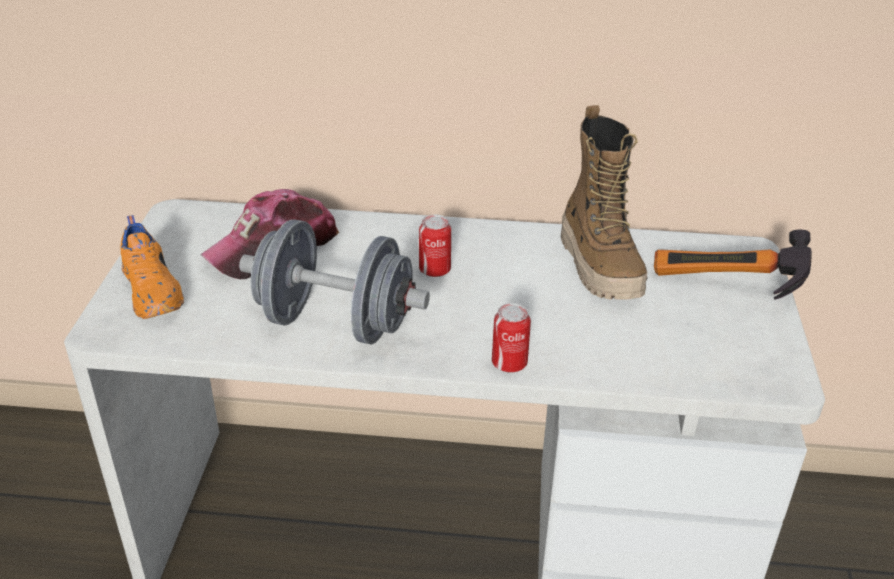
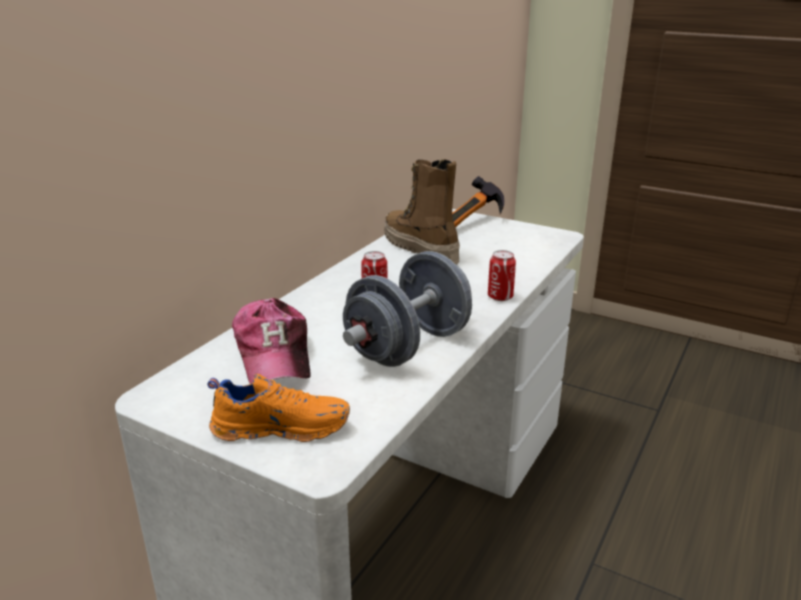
camera: 65 degrees left, 10 degrees down
(600, 266) = (420, 249): boot -> boot turned 135 degrees counterclockwise

